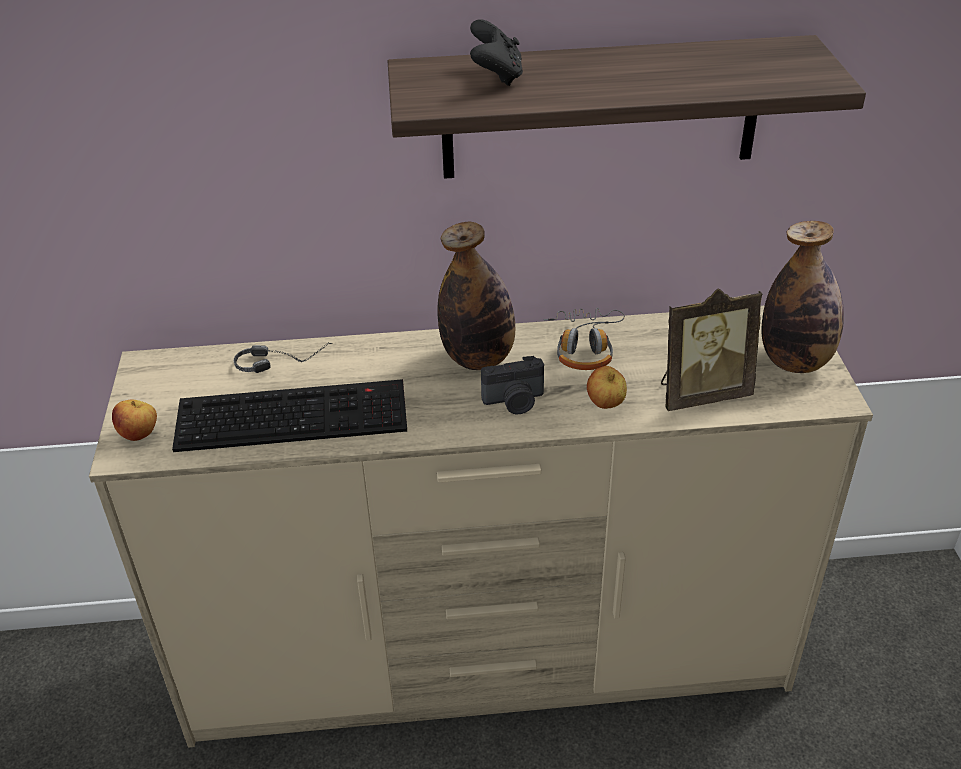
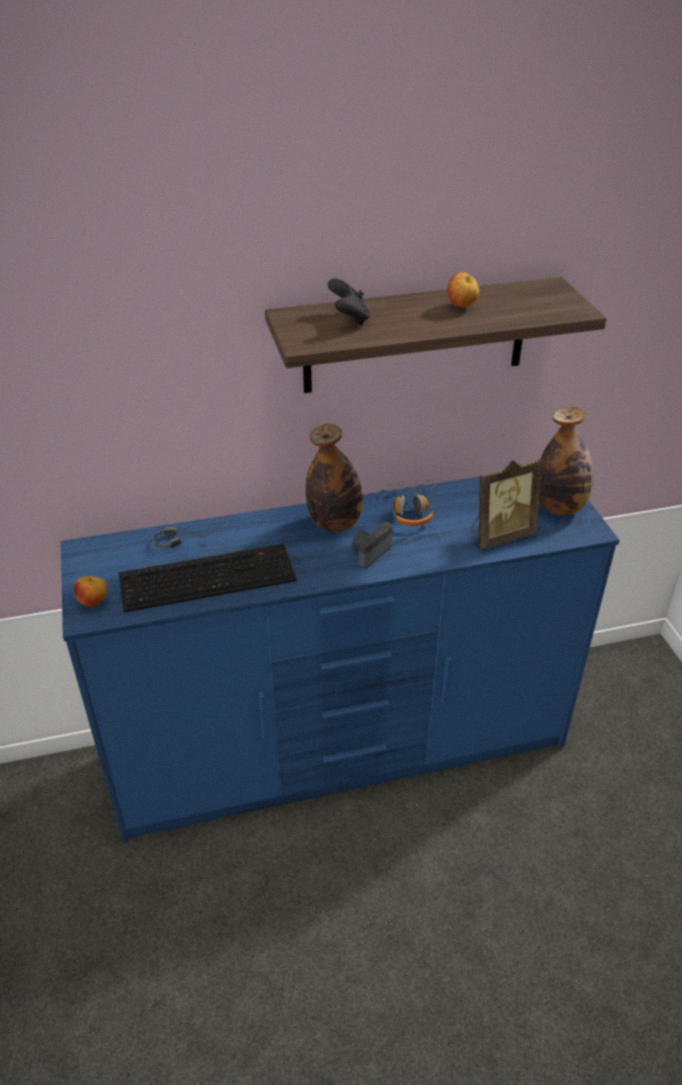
camera: 10 degrees left, 0 degrees up
(489, 659) = (342, 750): beige dresser -> blue dresser
(514, 402) = (369, 553): camera -> camera turned 150 degrees clockwise
(605, 405) = (435, 549): apple -> apple (461, 306)

